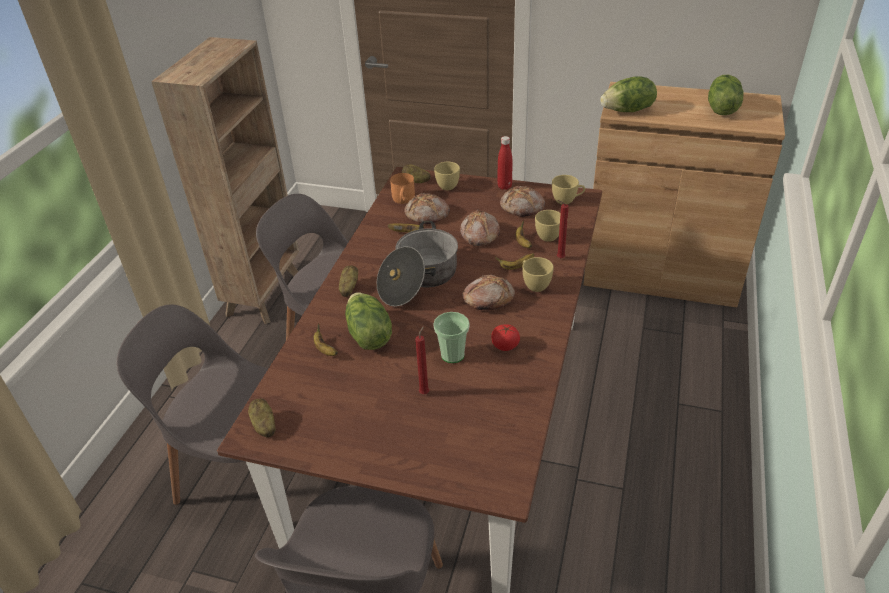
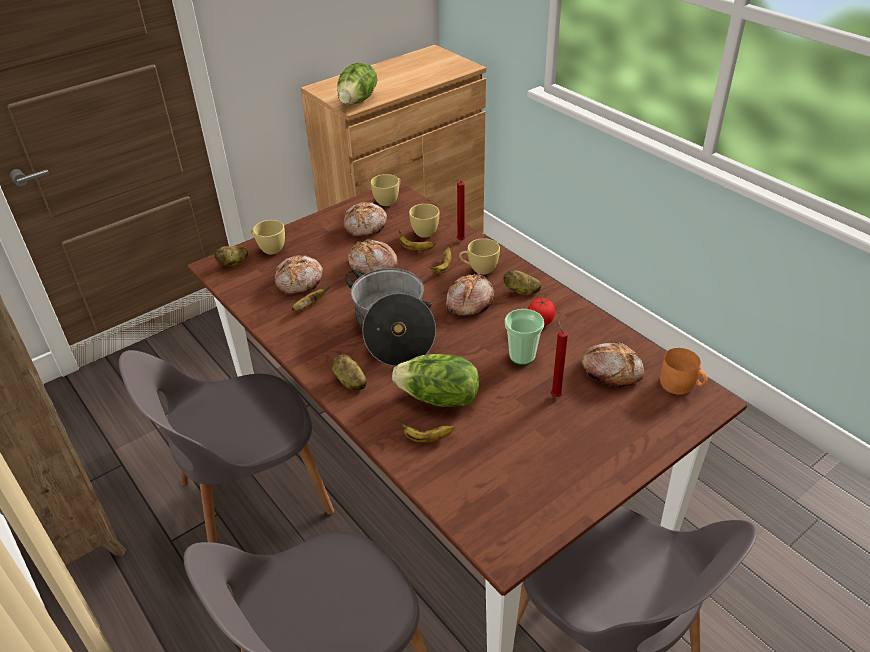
camera: 55 degrees left, 0 degrees up
(264, 425) = (500, 533): potato -> potato (521, 291)
(403, 200) = (252, 285): orange mug -> orange mug (681, 385)
(484, 412) = (611, 370): none -> bread
(504, 186) = (321, 220): red bottle -> none
(721, 109) = (417, 69): lettuce -> none

